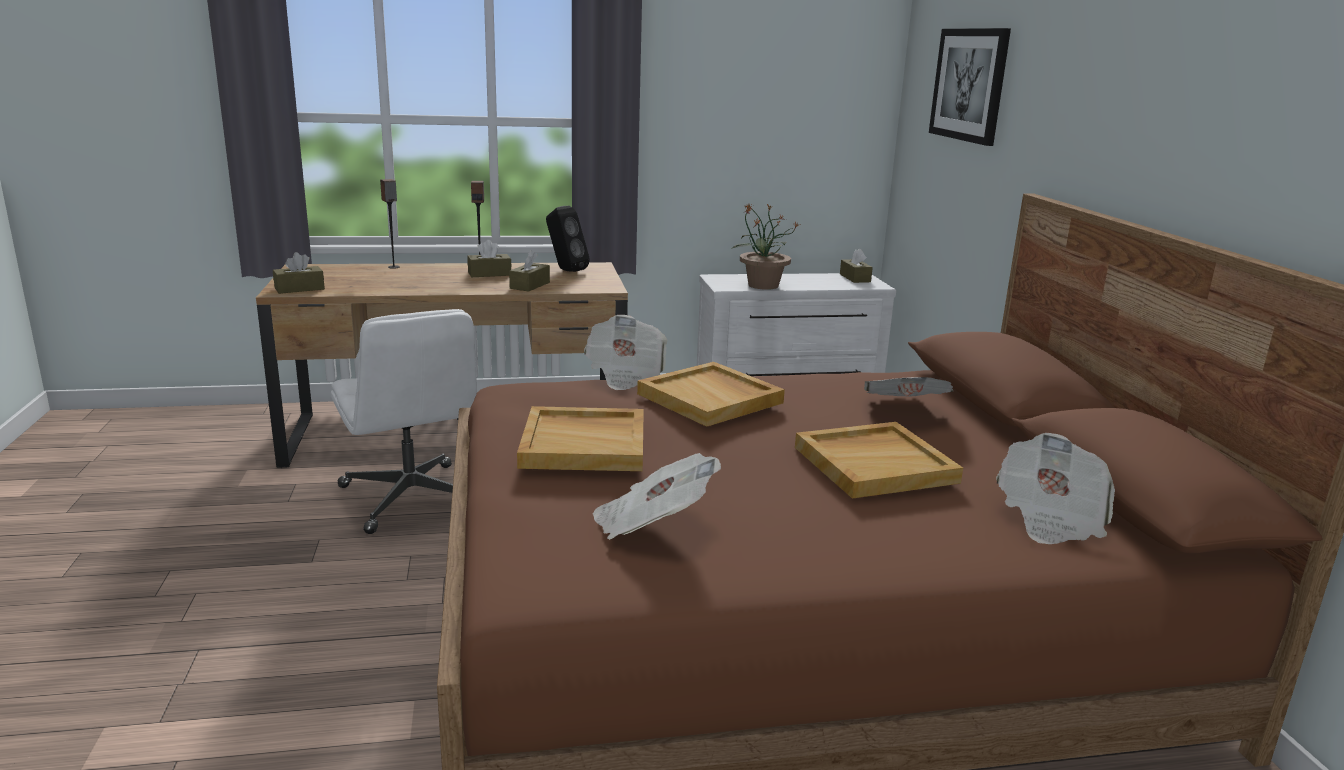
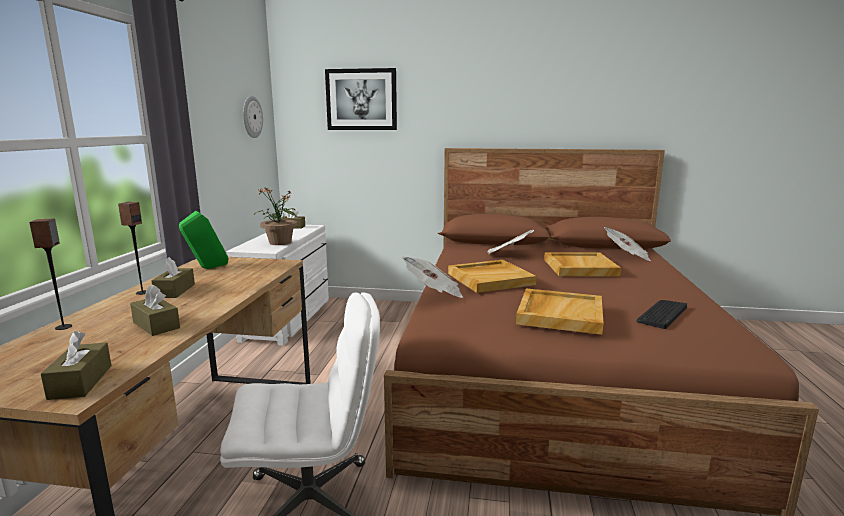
camera: 70 degrees left, 5 degrees down
(530, 285) = (241, 281): brown tissue box -> brown tissue box (156, 325)
(565, 270) = (207, 268): black speaker -> green speaker
(652, 525) = (662, 314): newspaper -> keyboard
(824, 103) = (251, 117): none -> wall clock

